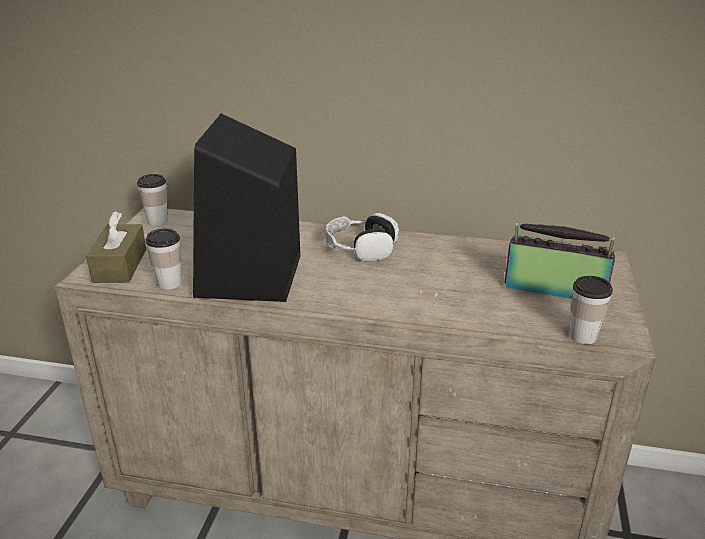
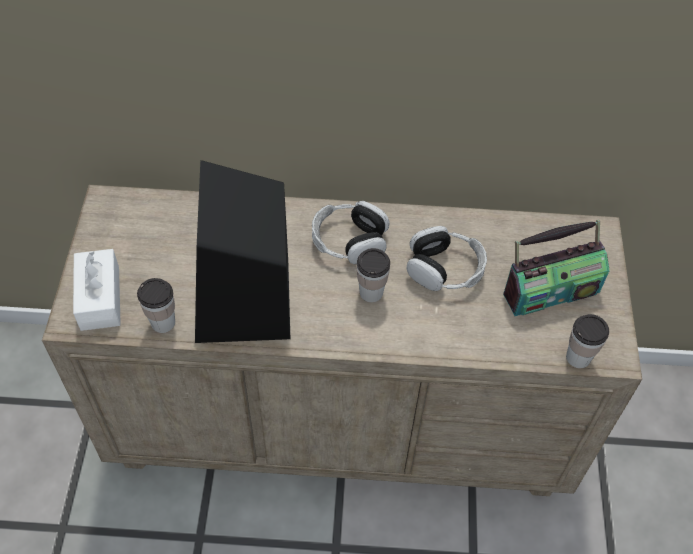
camera: 10 degrees left, 25 degrees up
(120, 265) = (100, 298): brown tissue box -> white tissue box
(157, 221) = (114, 213): cup -> cup (371, 292)
(449, 270) = (445, 269): none -> headphones
(554, 290) = (550, 291): radio -> radio turned 150 degrees clockwise

